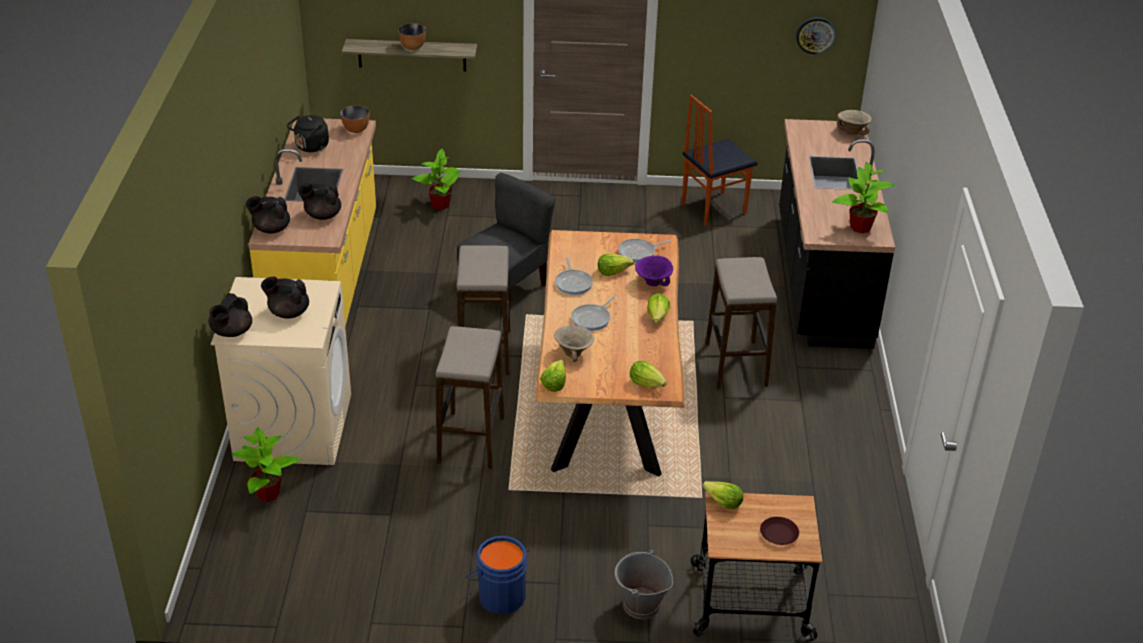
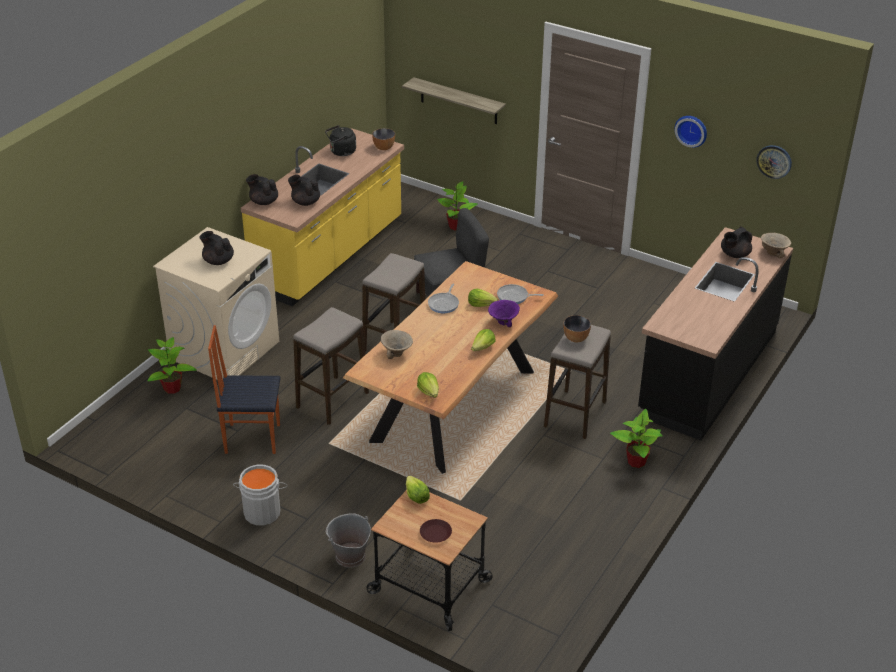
camera: 30 degrees right, 0 degrees up
(231, 332) = (171, 262): black teapot -> black teapot (734, 255)
(412, 47) = (455, 94): bowl -> bowl (575, 338)
(501, 595) = (262, 511): blue bucket -> grey bucket
(554, 383) = (363, 369): lettuce -> none
(592, 319) = (433, 333): frying pan -> none
(712, 208) = (666, 290): chair -> chair (252, 438)
(717, 22) = (691, 130): none -> wall clock
(860, 227) = (701, 329): potted plant -> potted plant (636, 461)

